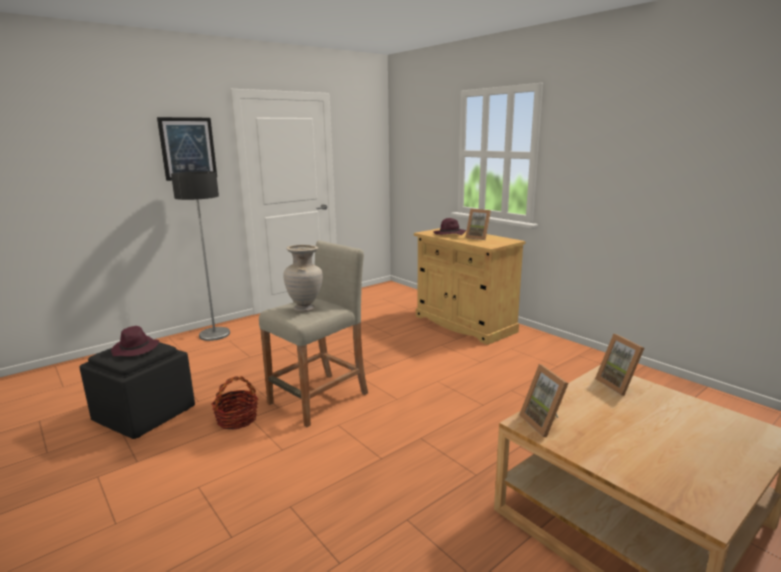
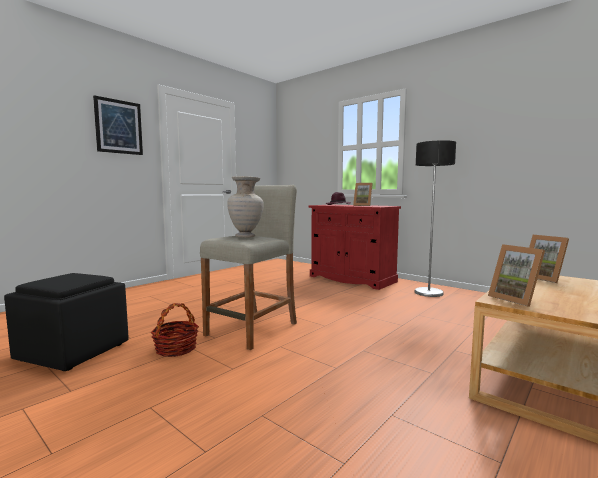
camera: 10 degrees left, 10 degrees down
(136, 349) = (71, 278): purple hat -> none
(215, 334) = (134, 293): floor lamp -> floor lamp (428, 293)
(464, 324) = (352, 279): beige cabinet -> red cabinet

